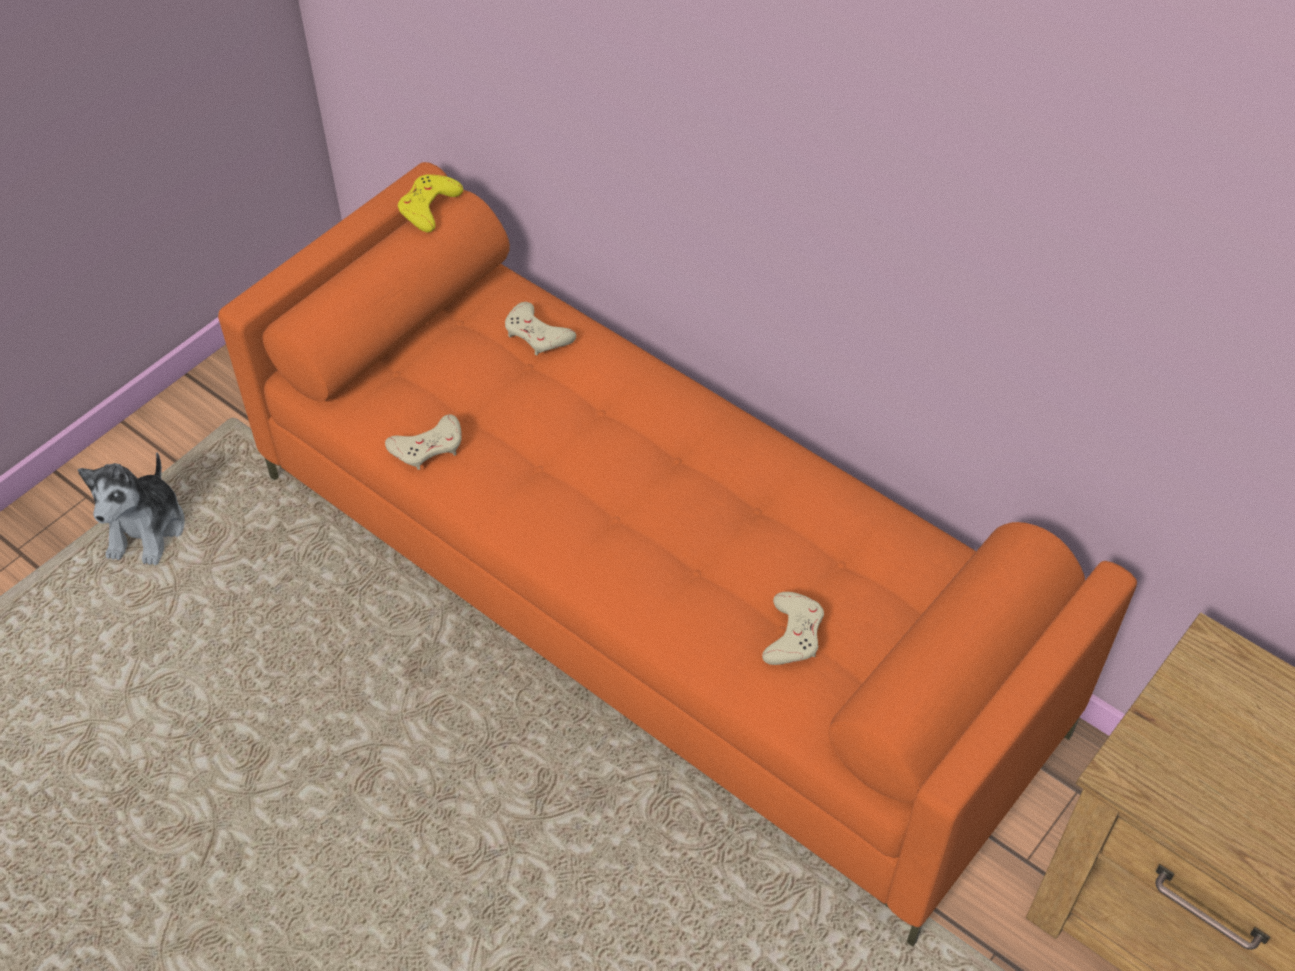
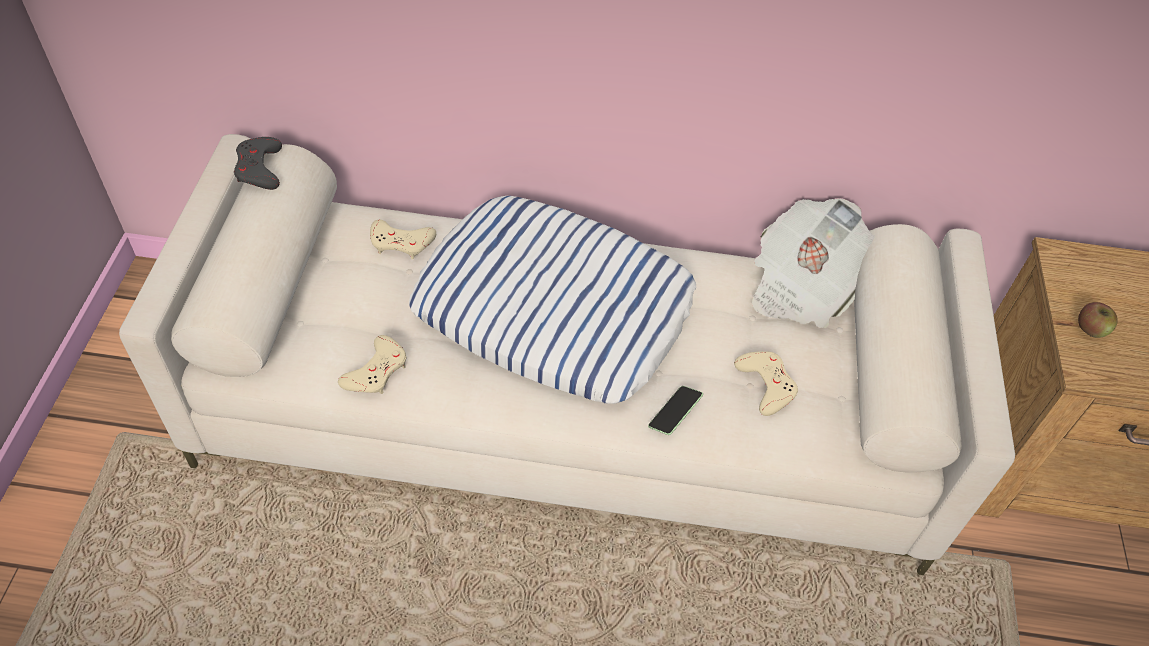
camera: 35 degrees left, 0 degrees up
(147, 529) = (100, 567): plush toy -> none
(429, 207) = (259, 168): yellow game controller -> grey game controller
(638, 463) = (554, 308): none -> pillow
(652, 599) = (570, 417): orange sofa -> beige sofa
(675, 618) = (674, 415): none -> phone
(920, 554) = (802, 285): none -> newspaper
(1170, 736) = (1090, 329): none -> apple

